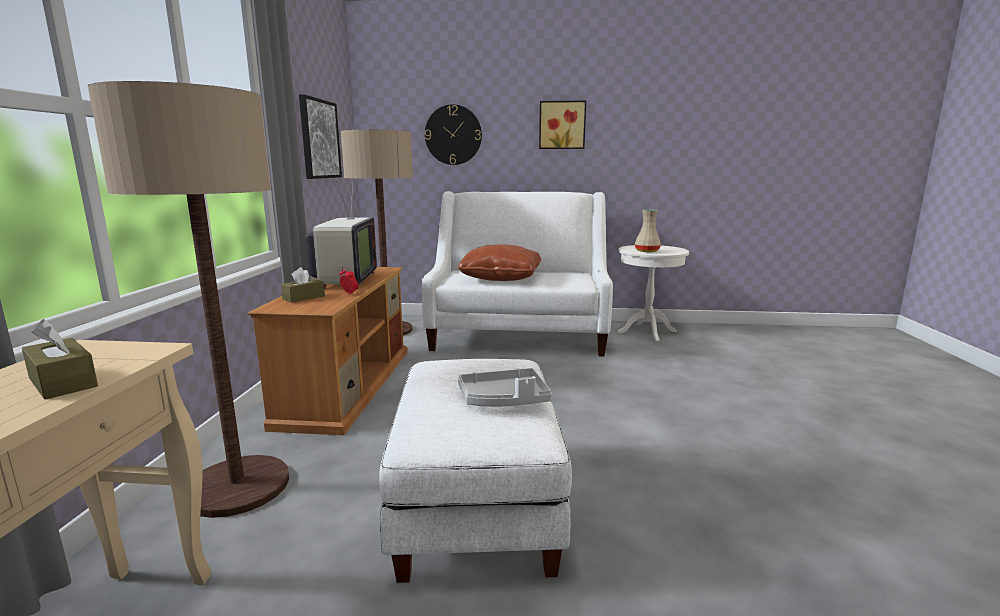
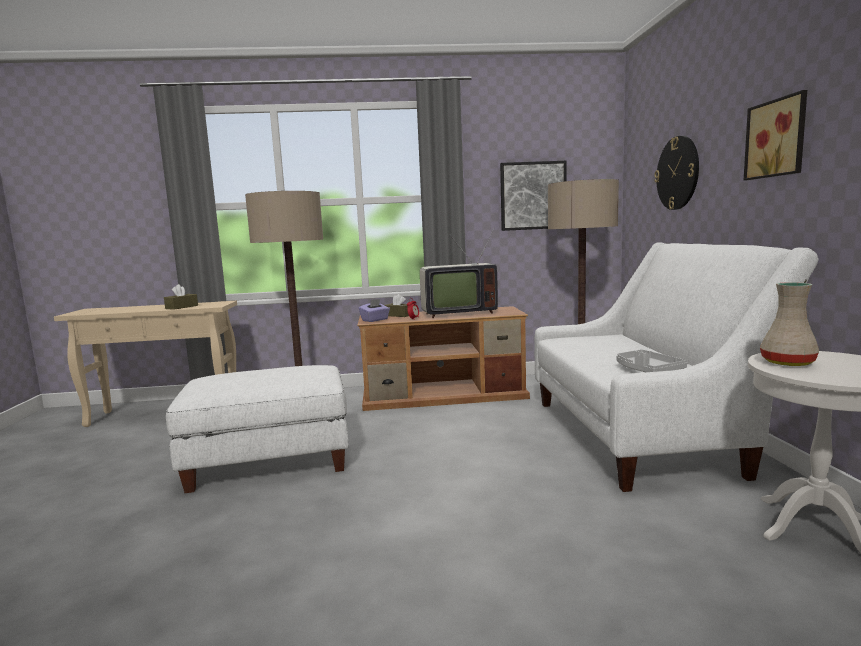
camera: 80 degrees right, 5 degrees down
(318, 306) = (375, 320): none -> purple tissue box
(501, 278) = (601, 348): brown pillow -> none
(504, 400) = (238, 382): grey tray -> grey tray (647, 370)

